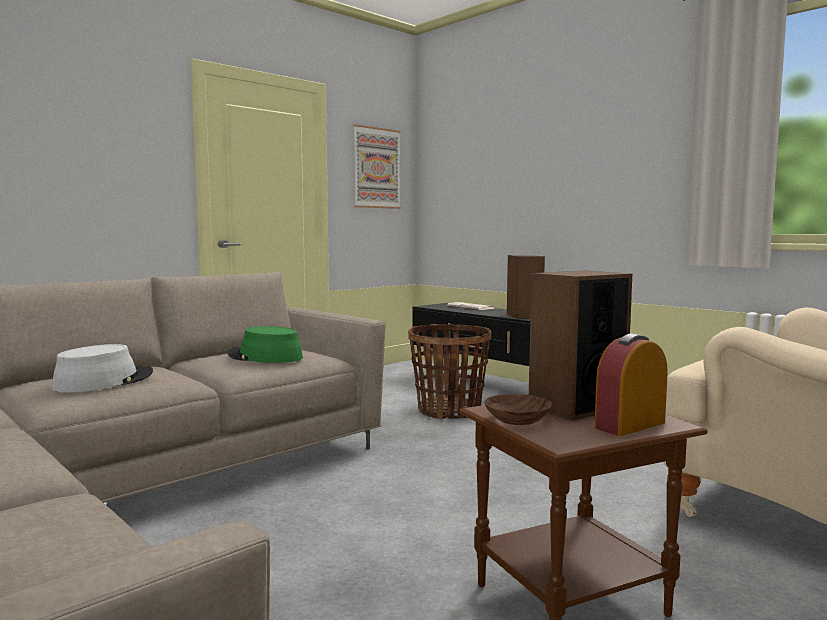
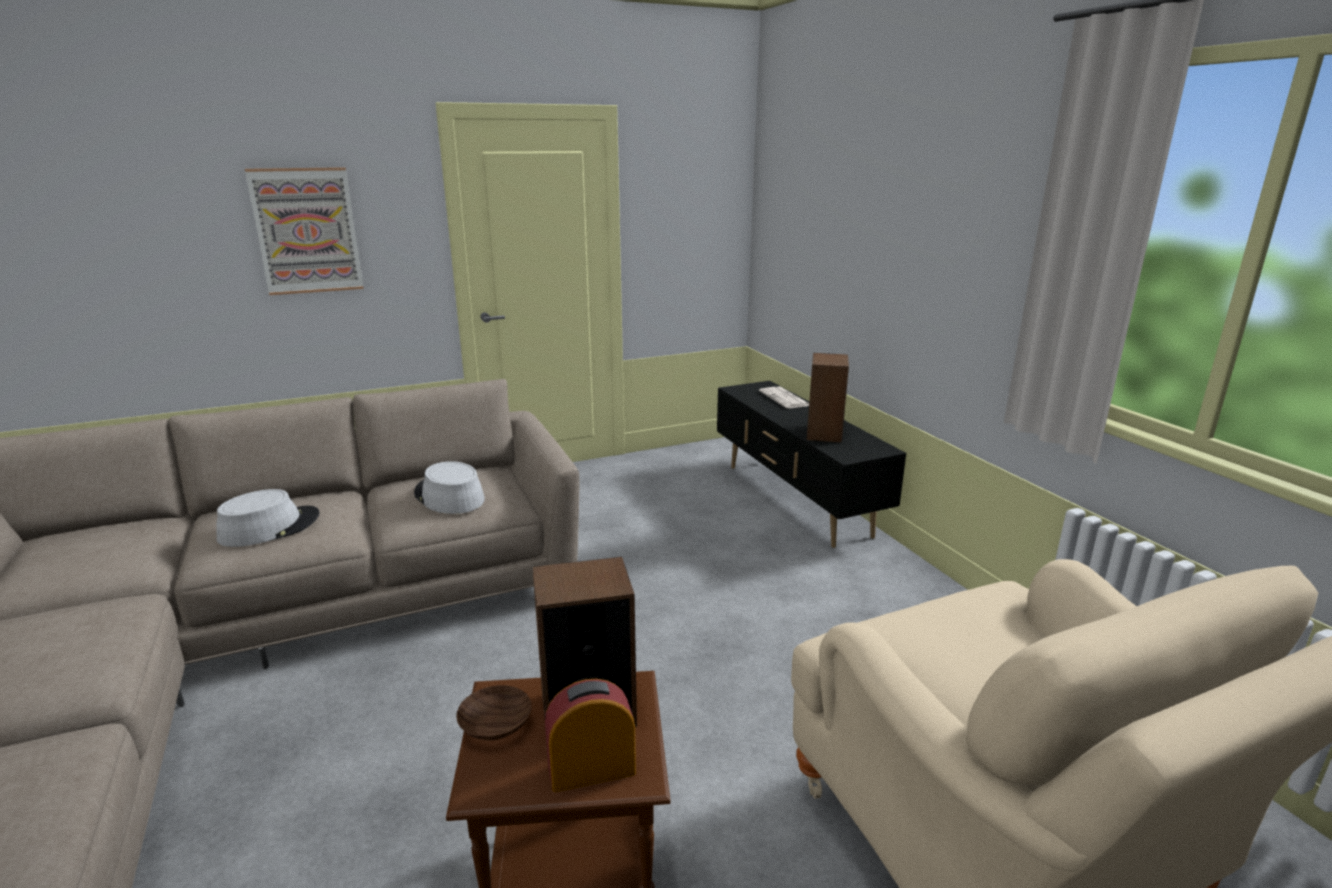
camera: 20 degrees right, 15 degrees up
(265, 357) = (449, 496): green hat -> grey hat
(376, 168) = (692, 206): picture -> picture (307, 231)
(449, 411) = (702, 543): basket -> none

